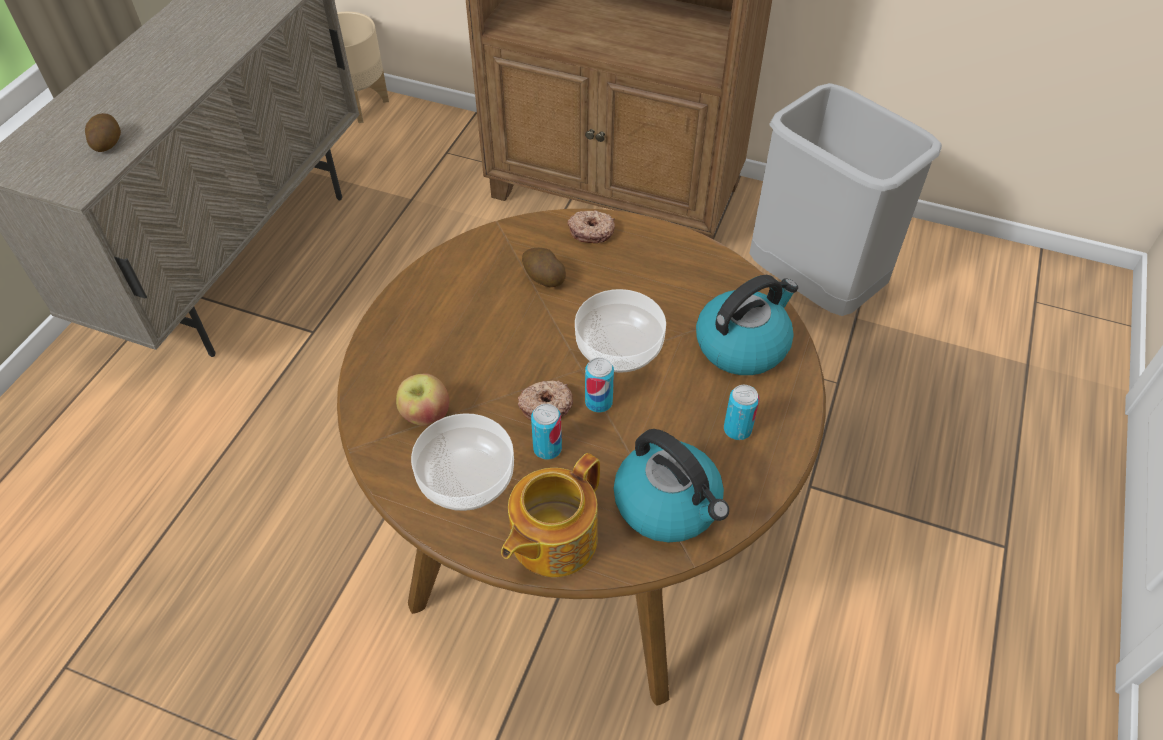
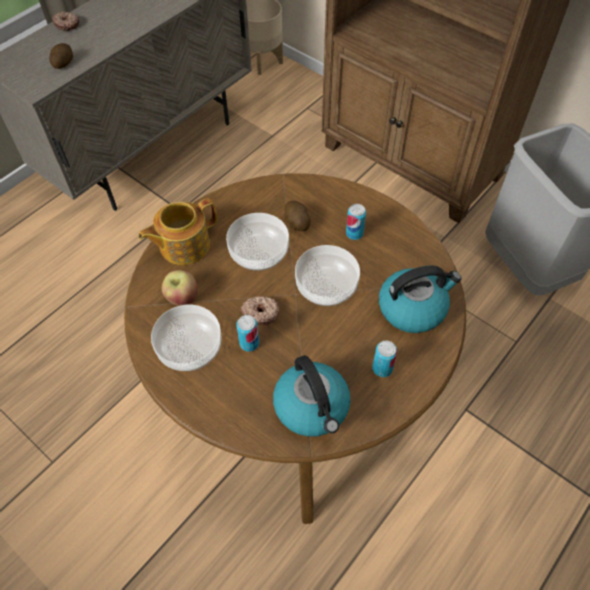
camera: 20 degrees right, 5 degrees up
(508, 328) = (259, 252): none -> bowl
(551, 539) = (226, 406): teapot -> teapot (183, 245)
(591, 231) = (343, 197): donut -> donut (67, 24)
(598, 402) = (296, 321): can -> can (354, 233)

